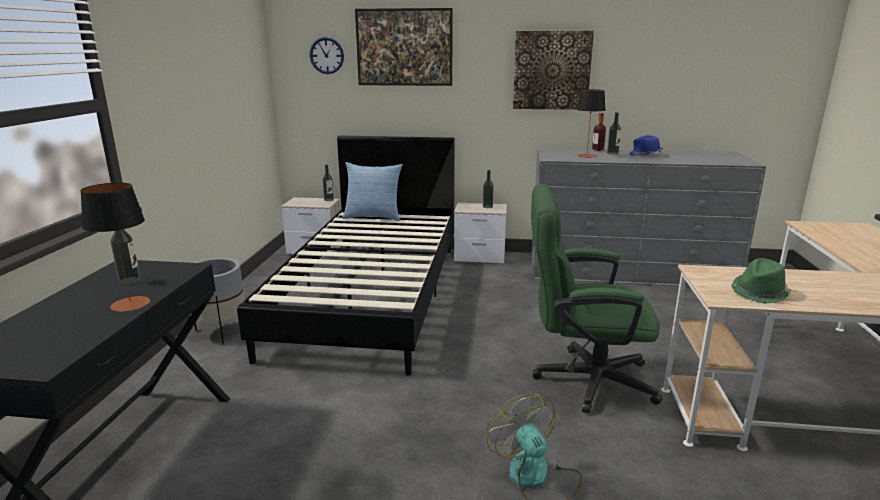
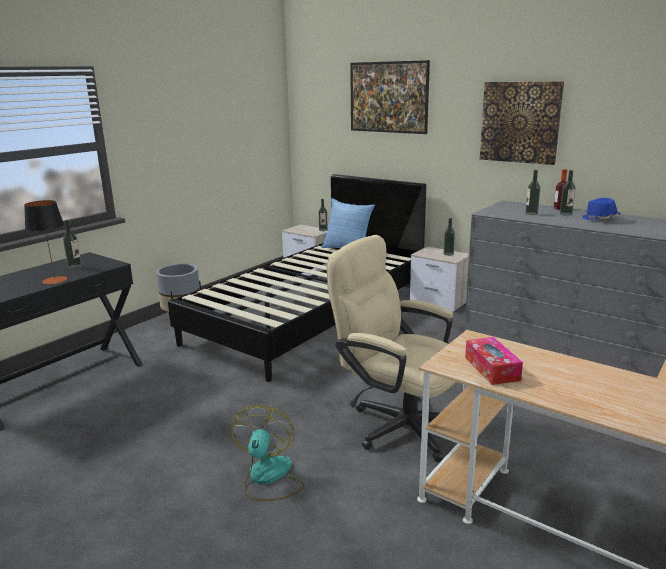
camera: 30 degrees right, 0 degrees up
(326, 55) = (329, 103): wall clock -> none
(582, 379) = (397, 423): green office chair -> beige office chair
(586, 155) = (531, 213): table lamp -> bottle
(760, 293) = (492, 368): green hat -> tissue box

